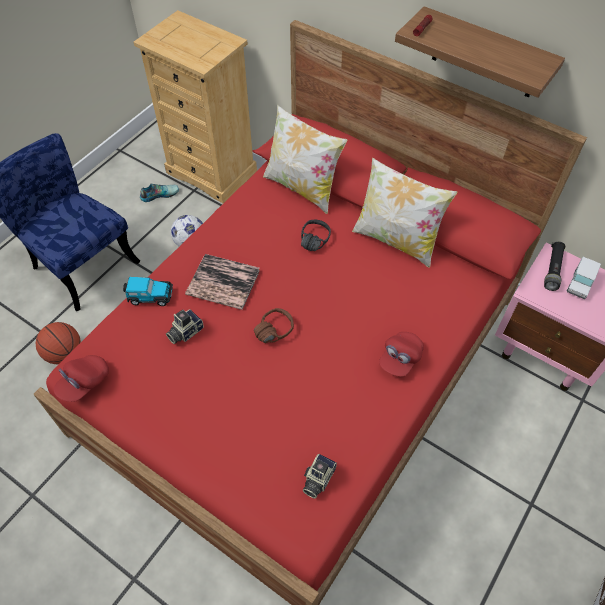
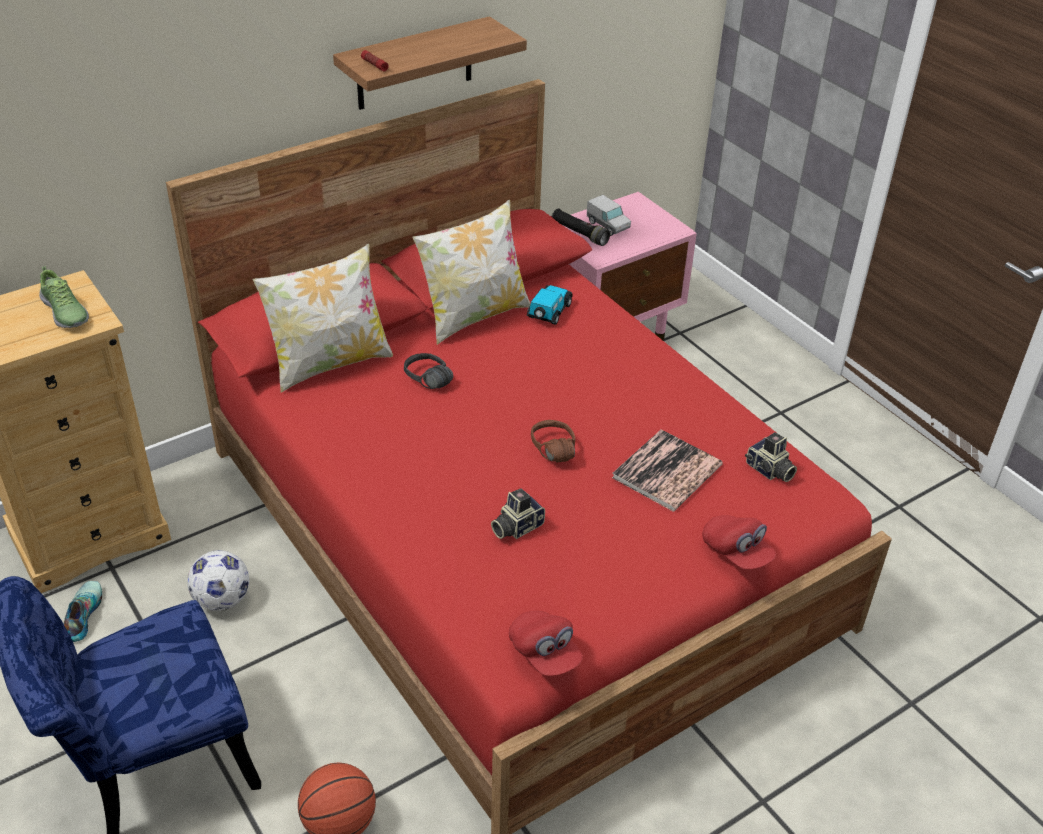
camera: 70 degrees left, 15 degrees down
(149, 296) = (426, 555): toy car -> toy car (549, 312)
(184, 332) = (516, 526): camera -> camera turned 75 degrees clockwise
(204, 50) = (65, 313): none -> shoe
(223, 282) = (450, 475): book -> book (667, 471)
(400, 359) = (643, 365): red cap -> red cap (736, 553)

